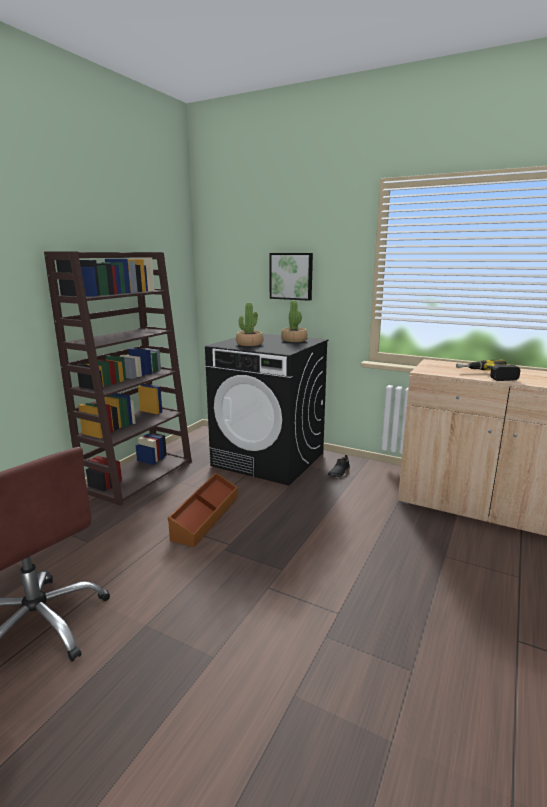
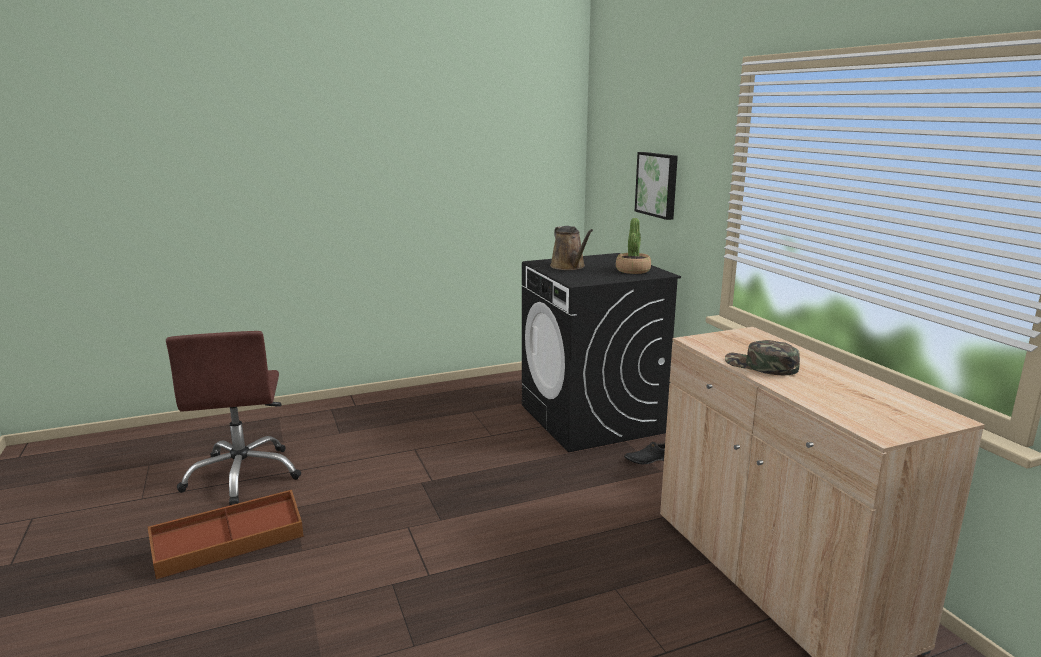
camera: 40 degrees right, 0 degrees up
(139, 475) = (448, 392): brown bookcase -> none
(205, 517) = (447, 449): brown storage box -> brown storage box (230, 546)
(249, 344) = (569, 267): potted plant -> brown watering can
(486, 375) = (760, 365): power drill -> green cap

